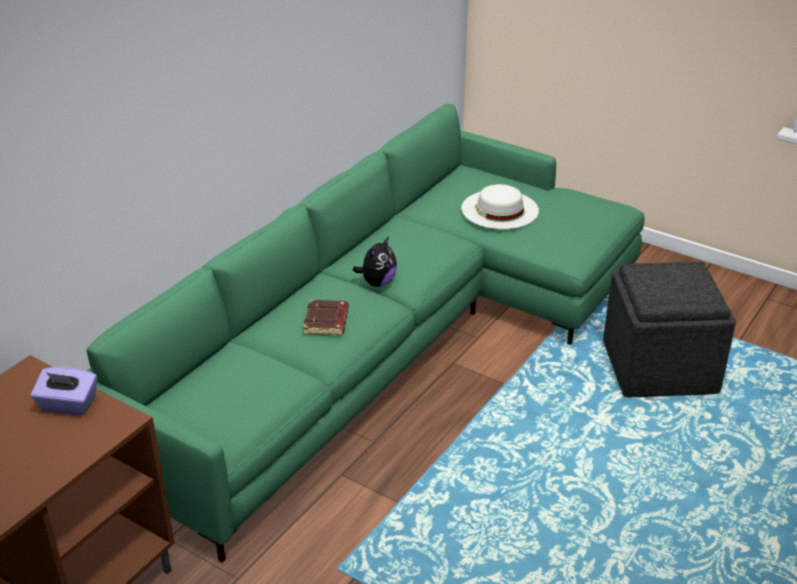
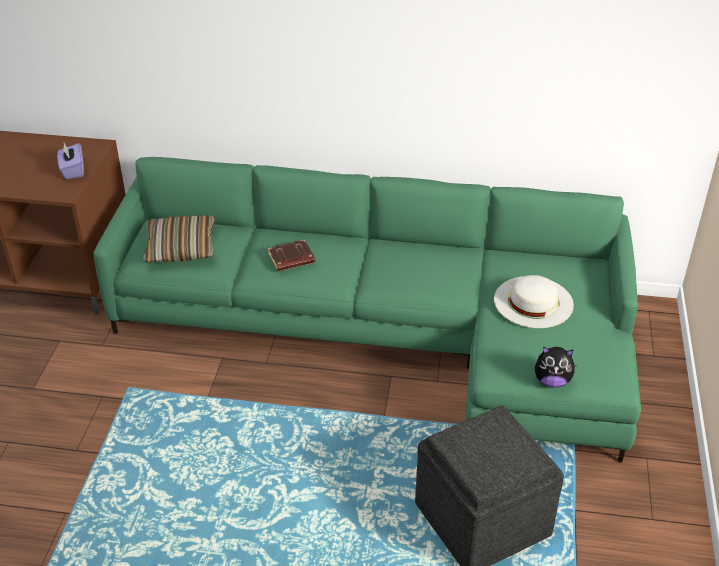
camera: 65 degrees right, 5 degrees up
(233, 396) = (181, 248): none -> pillow
(377, 282) = (367, 269): plush toy -> plush toy (552, 381)

